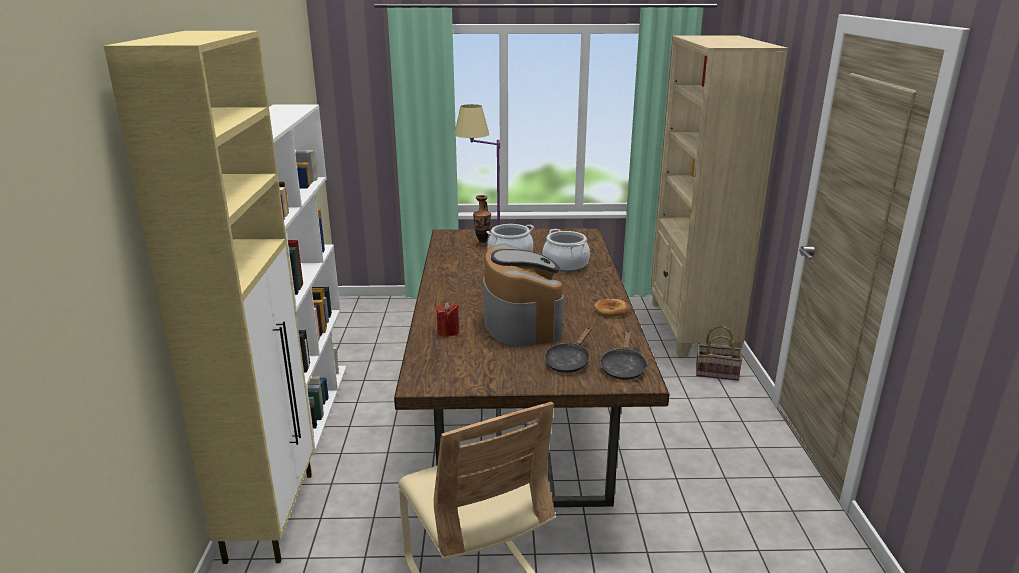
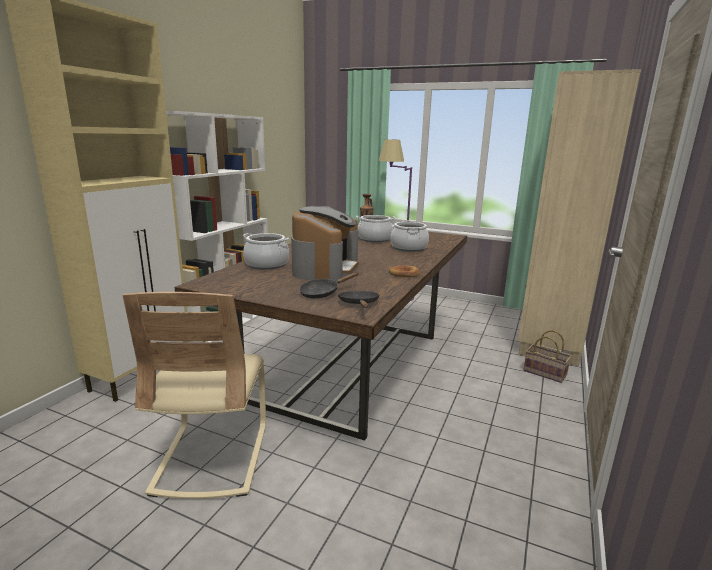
camera: 25 degrees right, 5 degrees down
(448, 332) = (267, 264): red candle -> cooking pot
(623, 368) = (359, 304): black frying pan -> black frying pan turned 135 degrees clockwise

